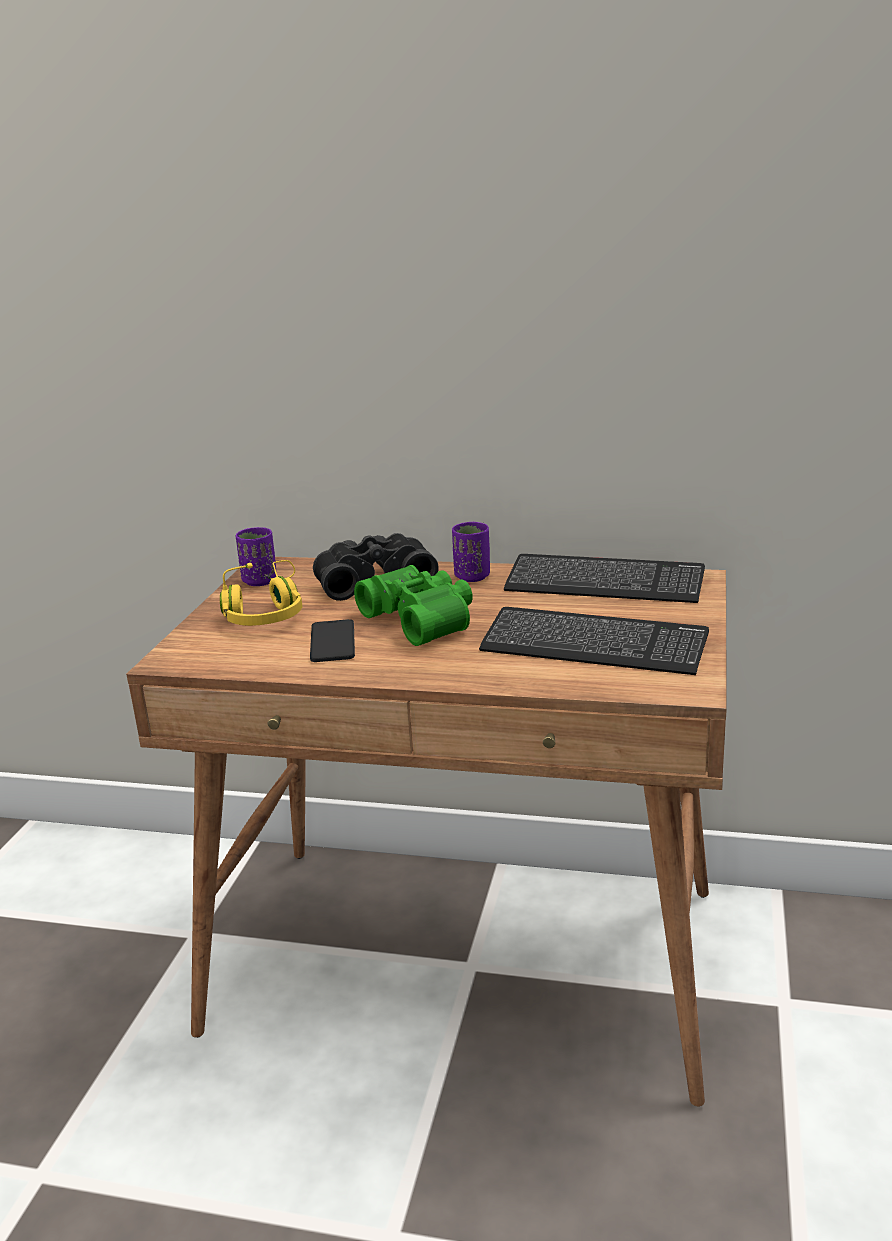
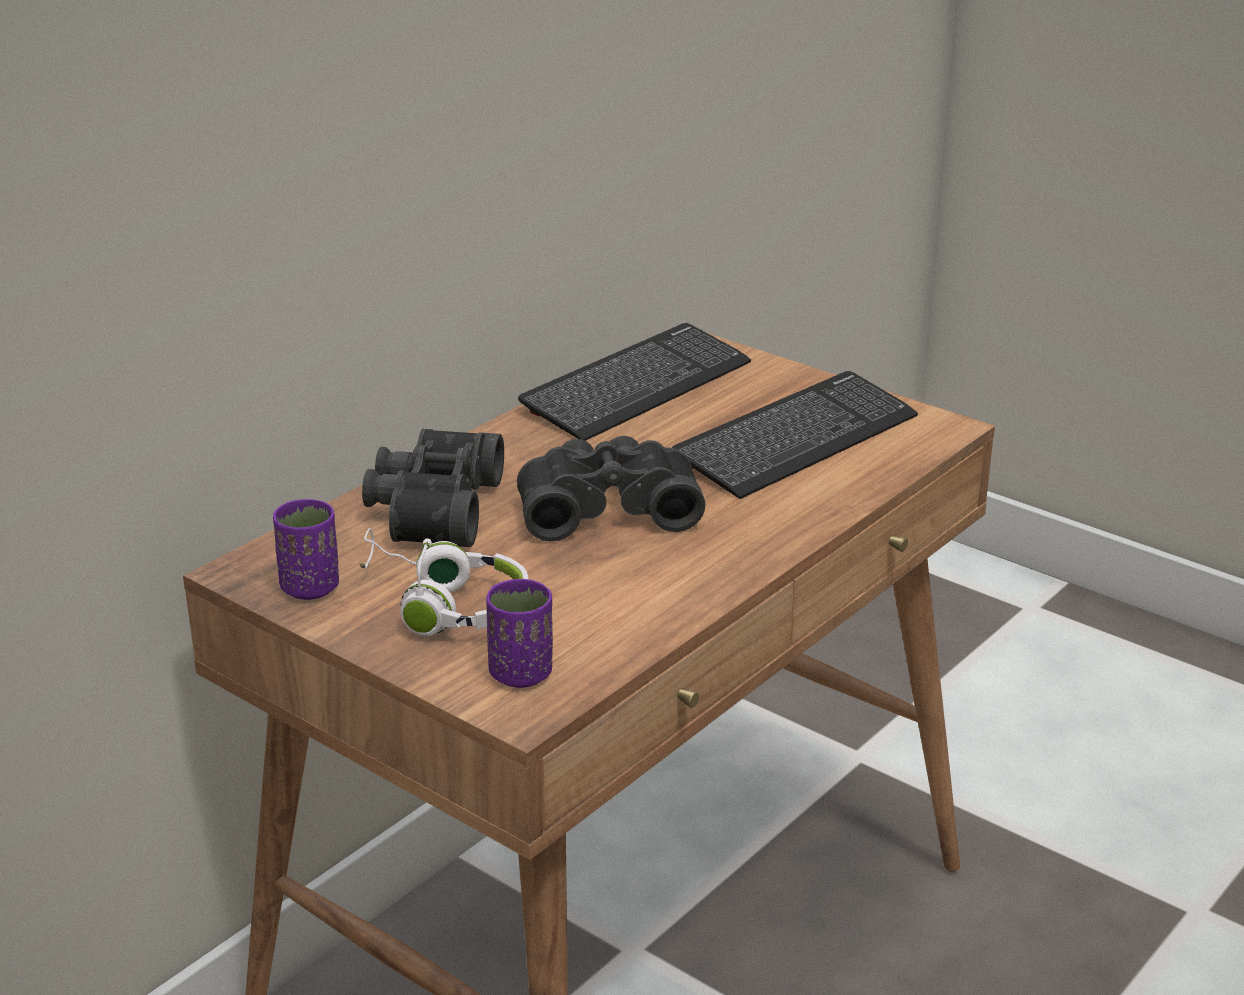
camera: 65 degrees left, 5 degrees up
(266, 612) = (442, 605): yellow headphones -> white headphones
(332, 642) = (606, 579): phone -> none
(422, 619) = (607, 508): green binoculars -> black binoculars
(472, 577) = (512, 447): purple cup -> purple cup (521, 674)

